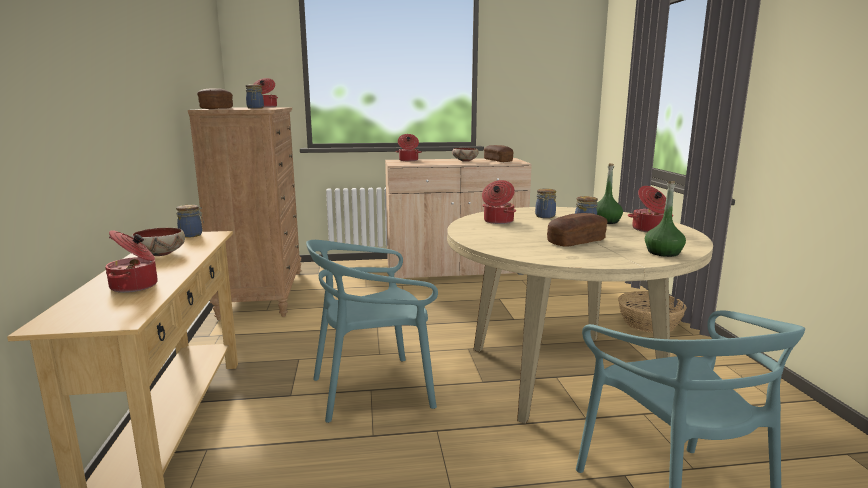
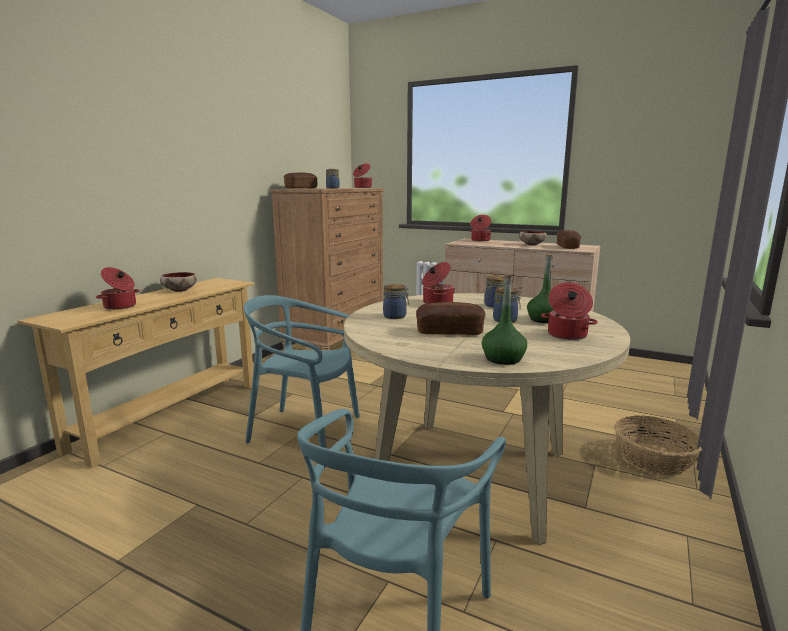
camera: 35 degrees right, 0 degrees up
(192, 235) = (226, 281): jar -> jar (396, 316)

